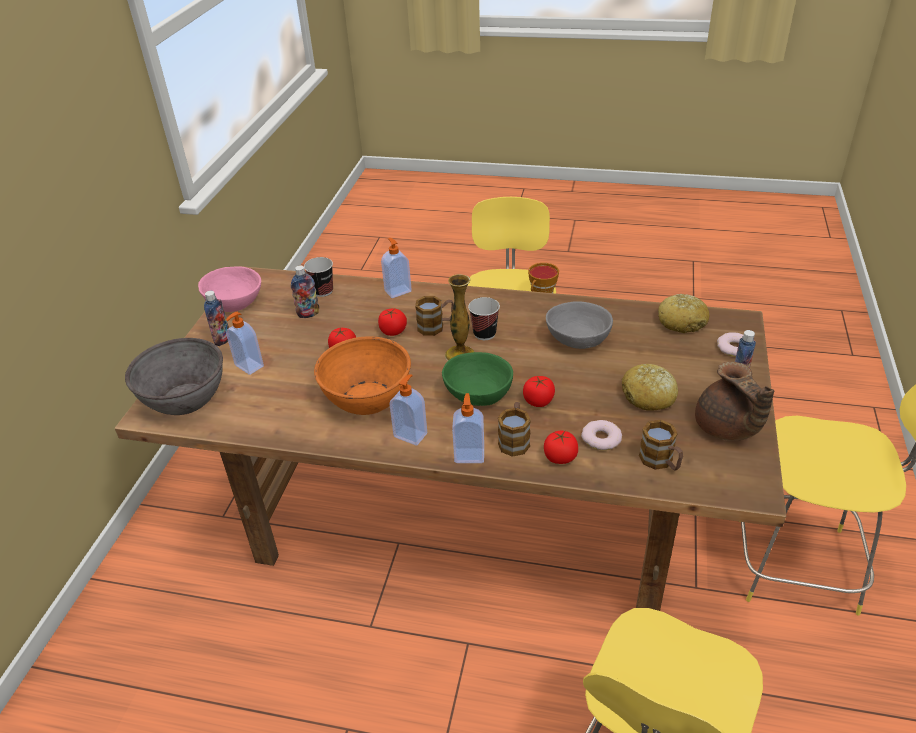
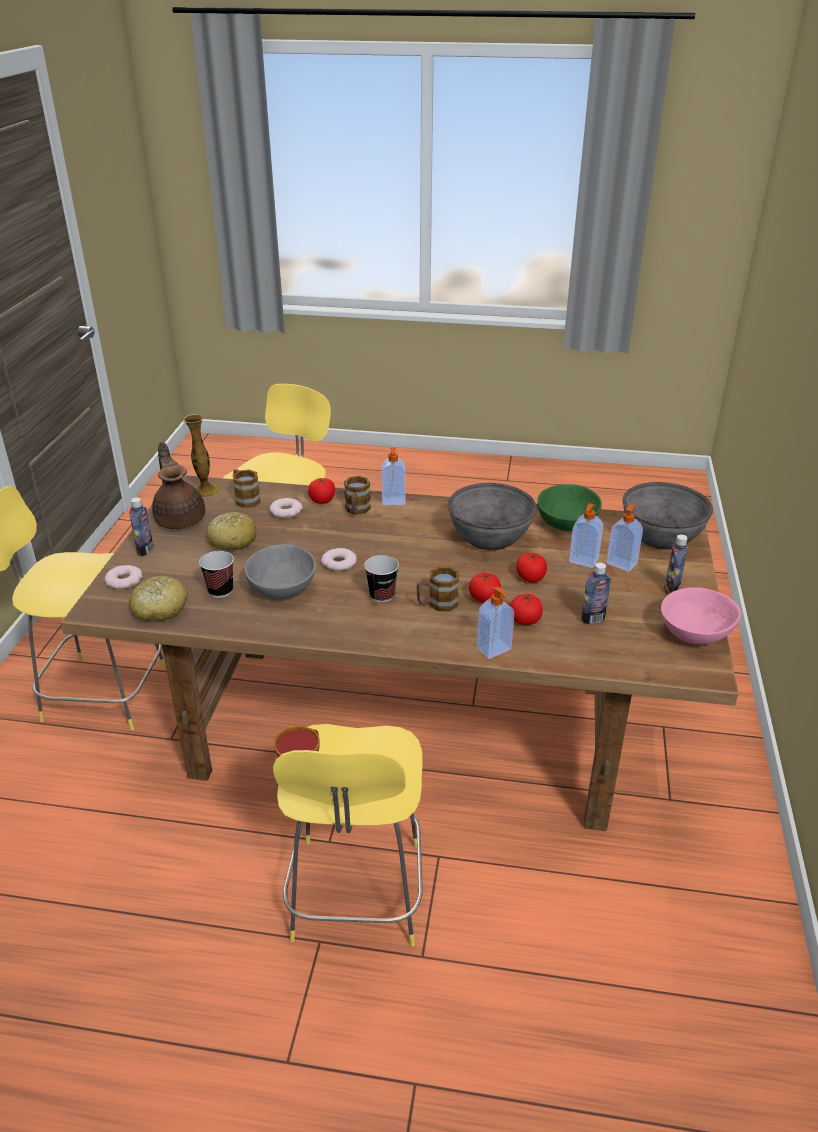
camera: 175 degrees right, 5 degrees down
(323, 291) = (592, 650): cup -> cup (220, 591)
(367, 398) = (490, 538): orange bowl -> grey bowl
(411, 434) = (443, 513): soap dispenser -> soap dispenser (583, 561)
(460, 355) = (407, 574): vase -> vase (206, 490)
(478, 395) = (387, 540): green bowl -> green bowl (566, 522)
(528, 367) = (339, 563): none -> donut
(538, 401) = (333, 536): tomato -> tomato (525, 620)

